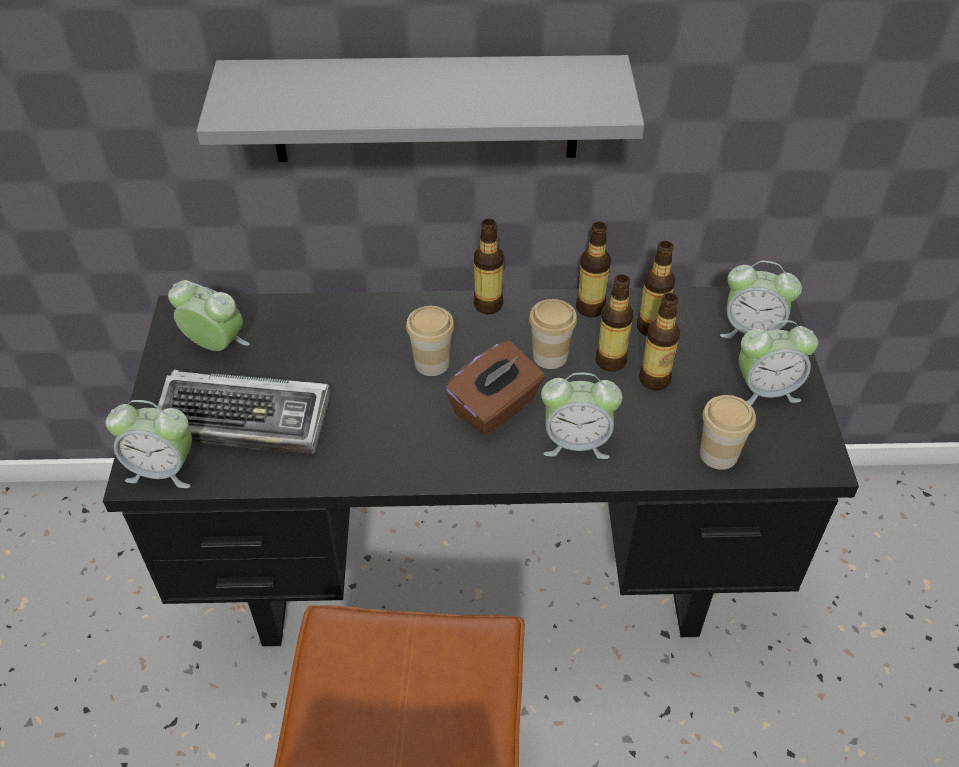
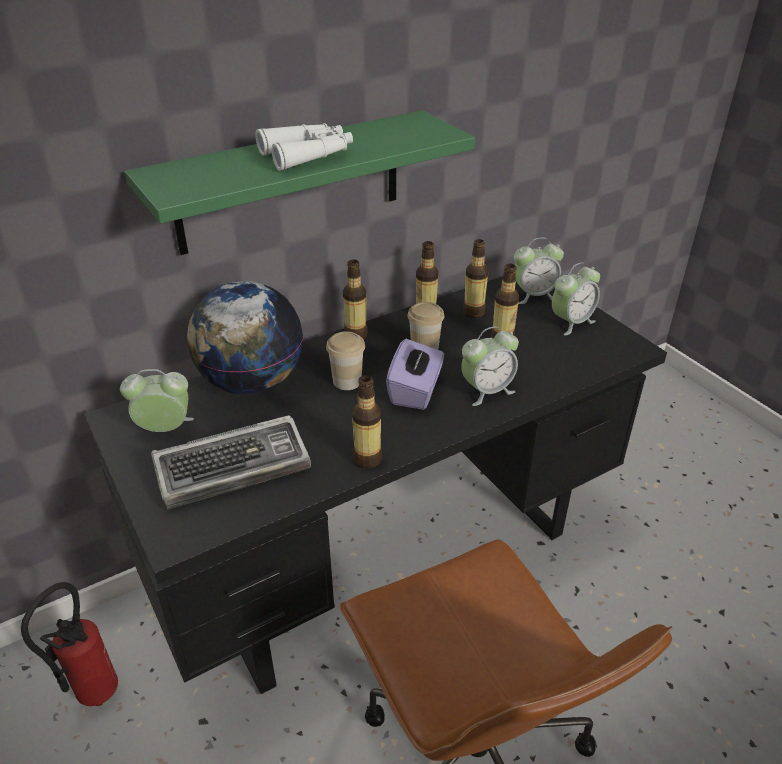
camera: 30 degrees left, 10 degrees down
(121, 568) = (91, 697): none -> fire extinguisher
(163, 469) = (191, 528): alarm clock -> none
(334, 323) = (251, 382): none -> globe
(417, 95) = (308, 155): none -> white binoculars
(425, 109) = (290, 182): grey shelf -> green shelf
(495, 407) = (415, 391): brown tissue box -> purple tissue box
(610, 361) = (466, 339): bottle -> bottle (367, 459)
(718, 454) = (577, 365): cup -> none

